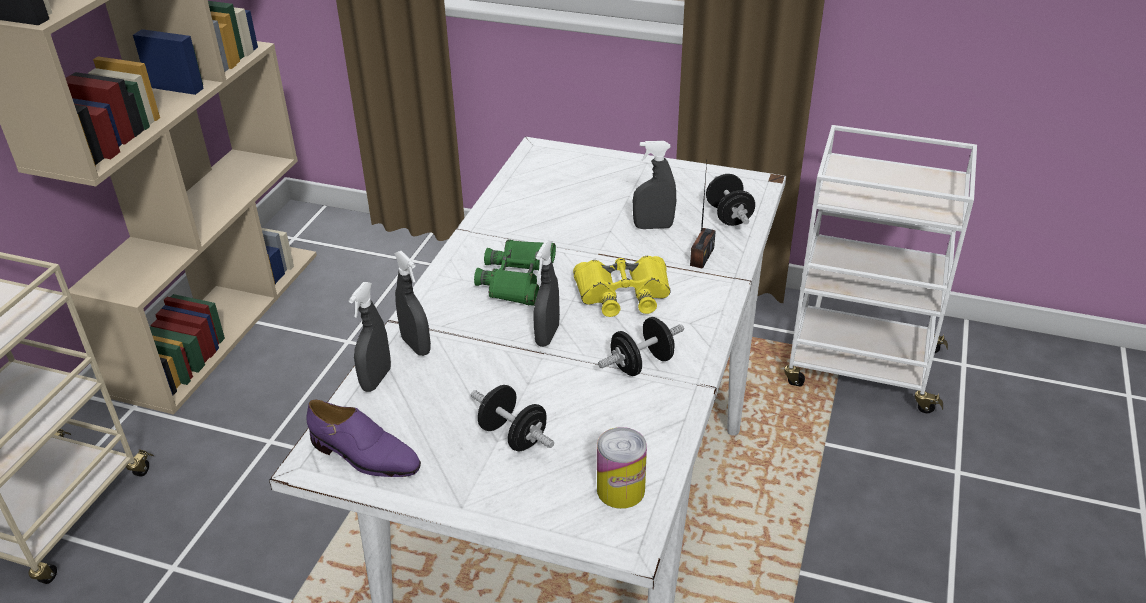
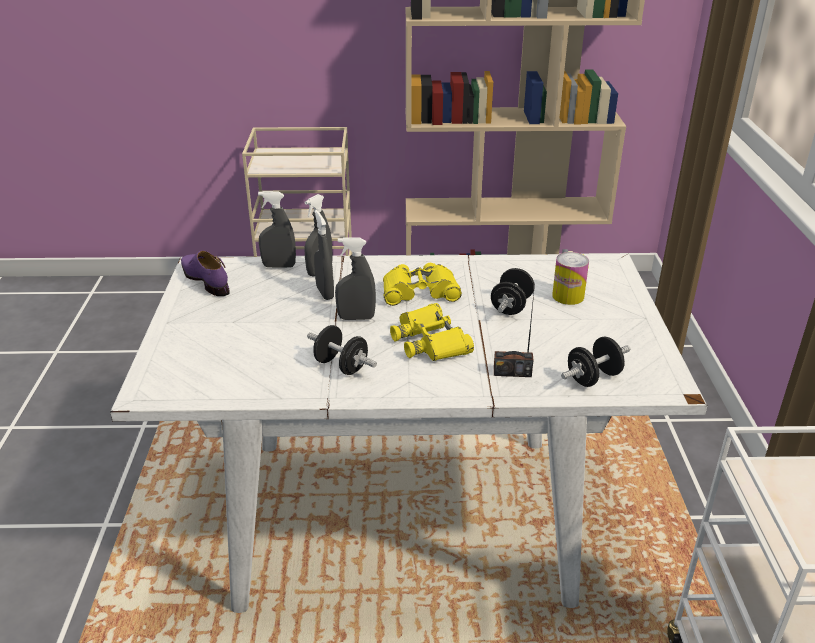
camera: 70 degrees right, 5 degrees down
(364, 456) = (206, 280): purple shoe -> purple shoe turned 135 degrees clockwise
(513, 436) = (239, 327): black dumbbell -> black dumbbell (511, 306)
(517, 279) = (419, 291): green binoculars -> yellow binoculars
(620, 490) = (194, 381): can -> can (568, 296)
(653, 226) = (540, 339): grey spray bottle -> grey spray bottle (325, 293)

